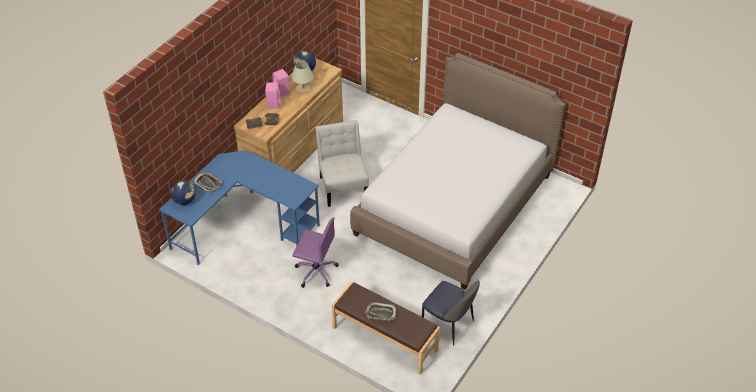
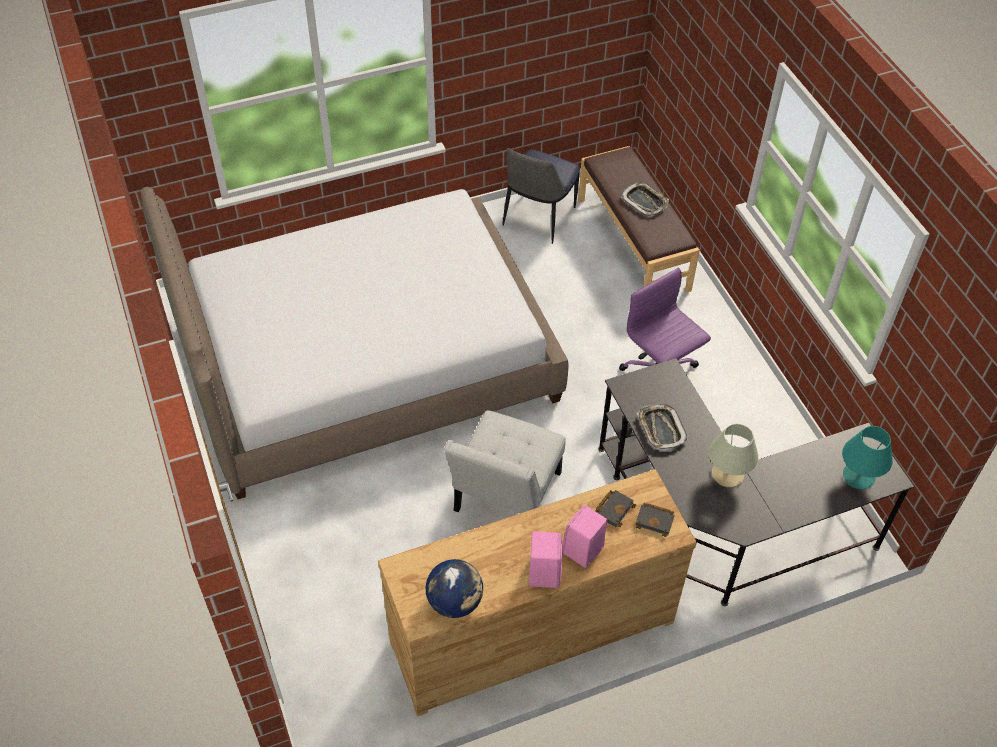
camera: 145 degrees left, 5 degrees up
(185, 200) = (858, 476): globe -> turquoise table lamp
(208, 183) = (798, 489): tray -> tray (661, 429)
(243, 224) = (725, 523): blue desk -> black desk
(303, 89) = (496, 553): beige table lamp -> beige table lamp (727, 474)
(449, 324) = (538, 218): chair -> chair turned 135 degrees counterclockwise

